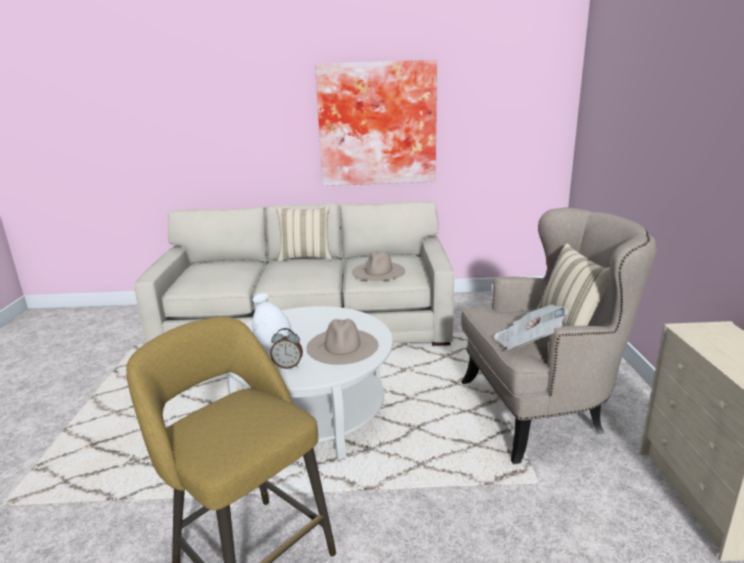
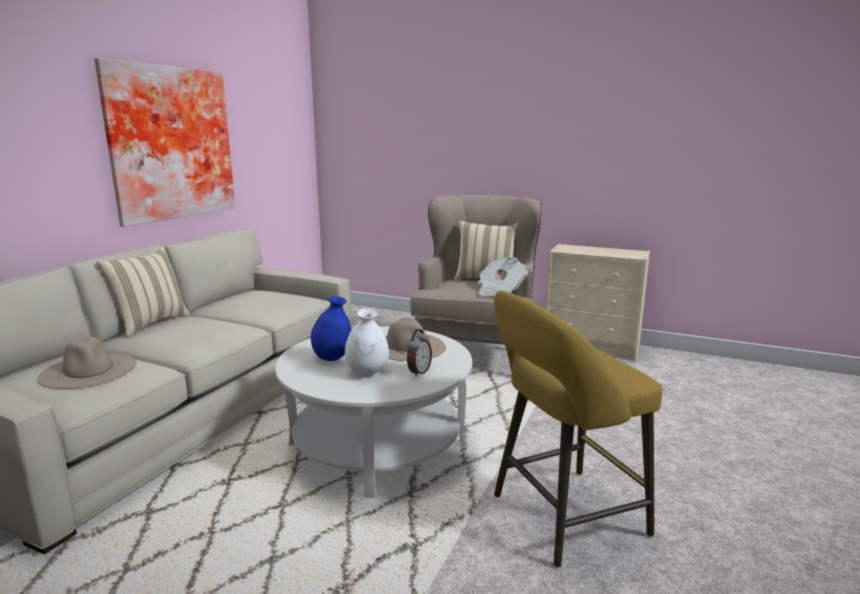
camera: 65 degrees left, 5 degrees down
(294, 326) = (332, 358): none -> blue vase
(378, 271) = (271, 304): beige hat -> beige hat (88, 370)

